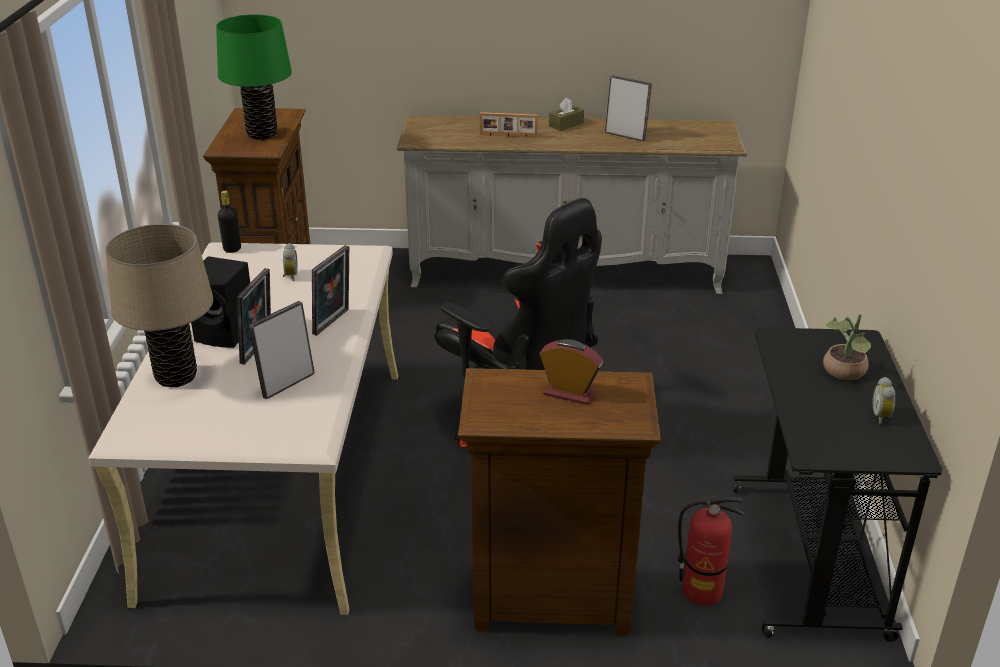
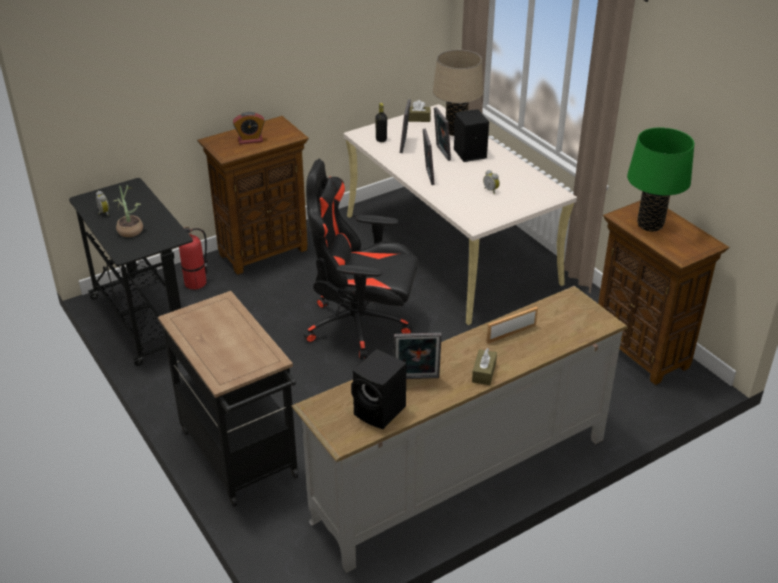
camera: 145 degrees right, 5 degrees up
(185, 427) = (418, 119): none -> brown tissue box
(232, 249) = (551, 193): black bottle -> black bottle (381, 139)
(676, 129) = (381, 412): none -> black speaker
(757, 355) = (240, 457): none -> black cart

